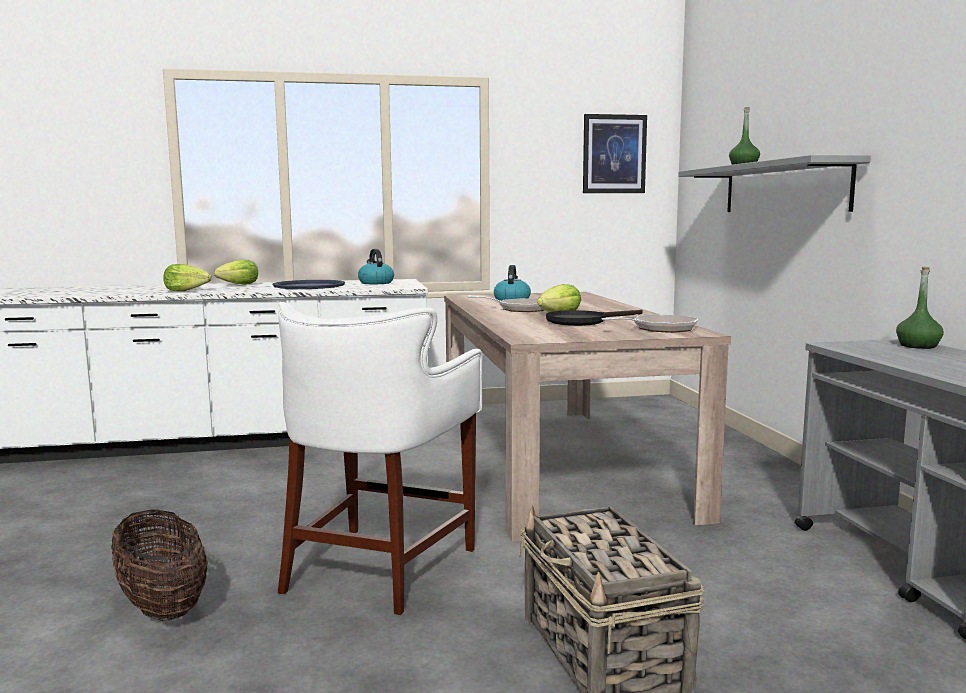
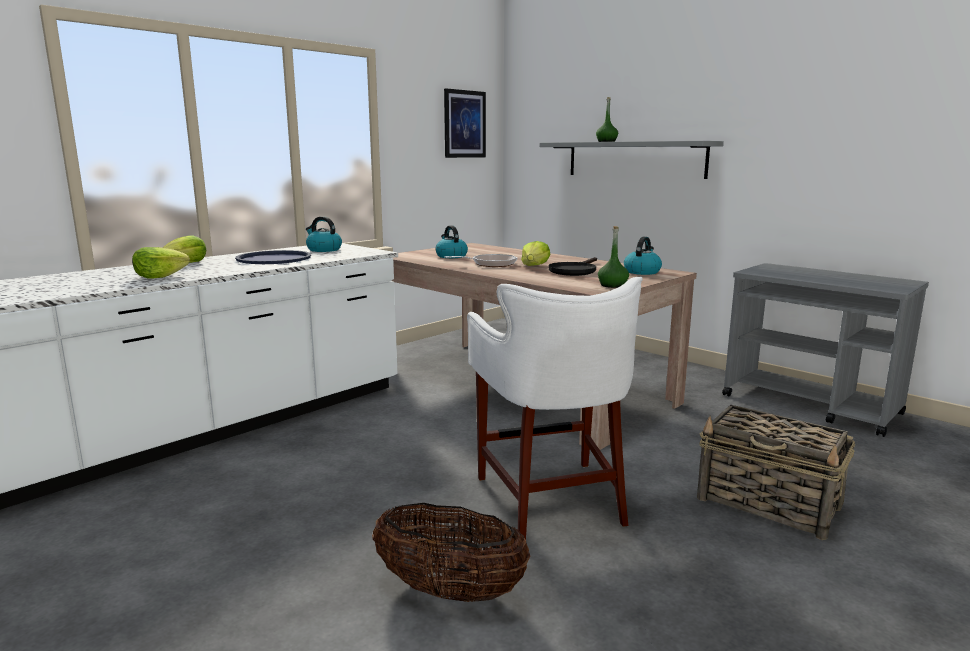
camera: 35 degrees left, 5 degrees up
(660, 329) = (642, 272): frying pan -> kettle
(918, 346) = (787, 268): green bottle -> green bottle (613, 285)

